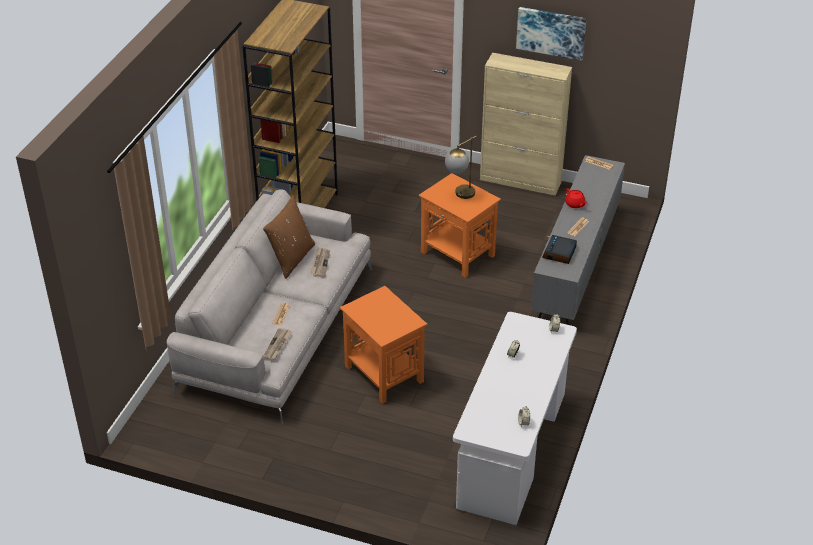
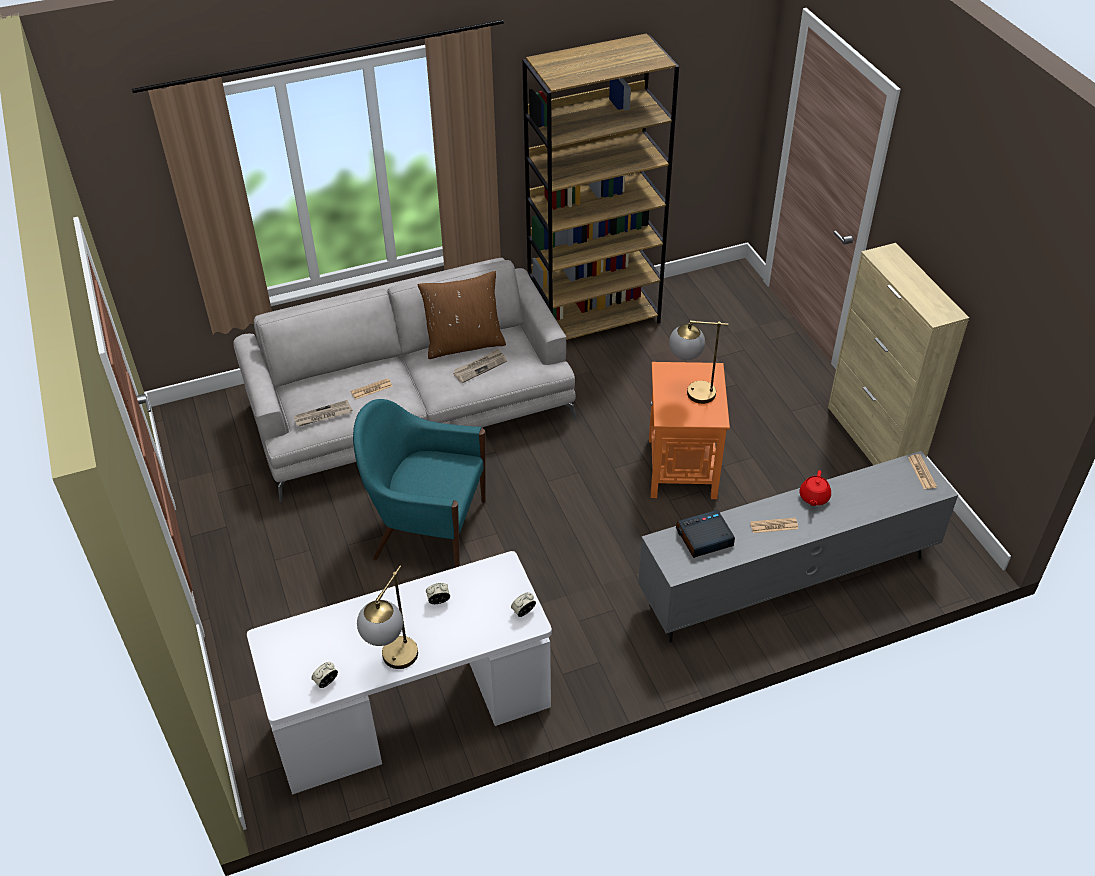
camera: 50 degrees right, 5 degrees up
(383, 373) = (427, 529): orange side table -> turquoise armchair
(539, 392) = (394, 664): none -> table lamp
(551, 32) = (961, 250): picture -> none

